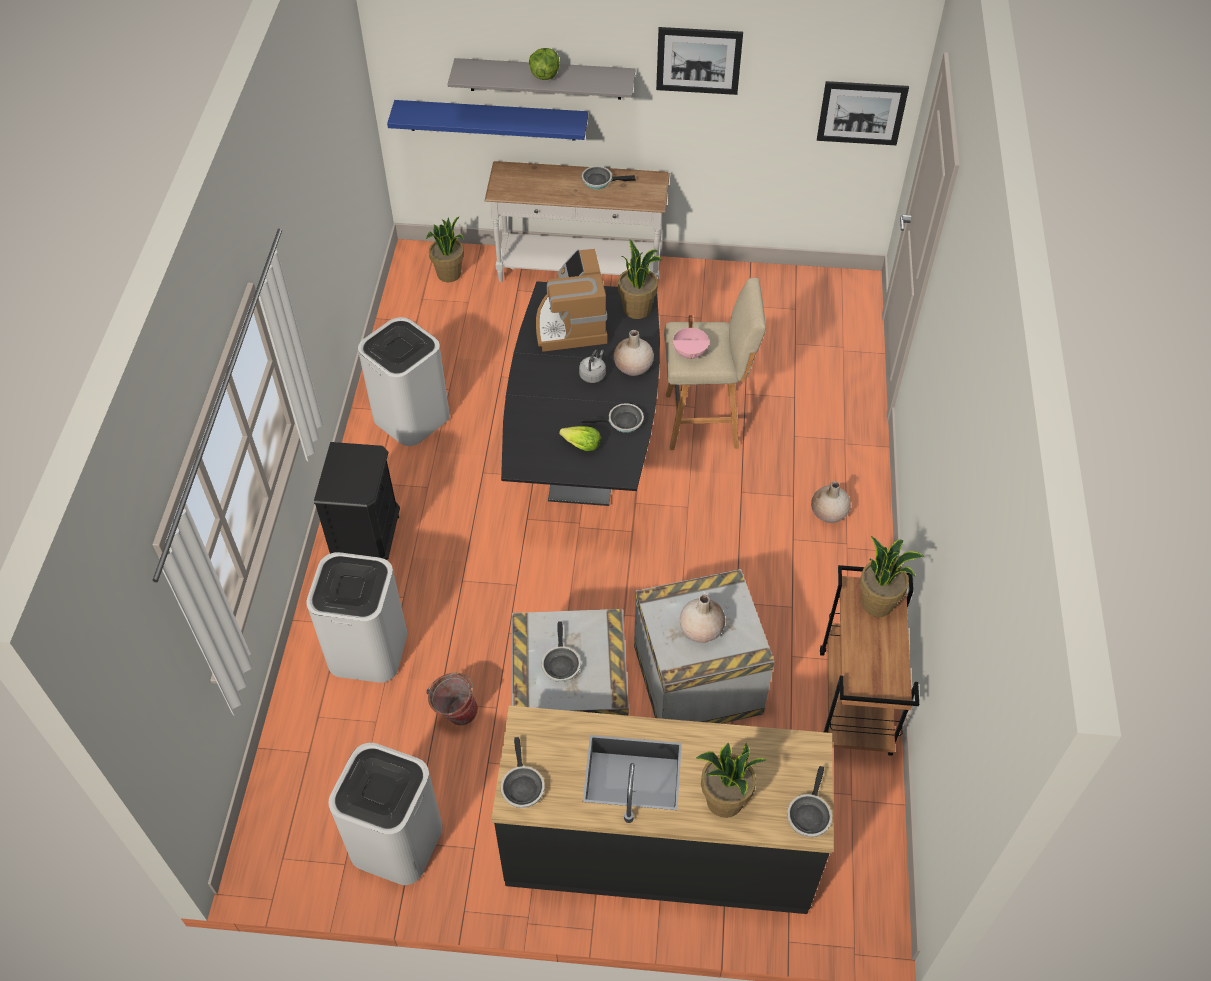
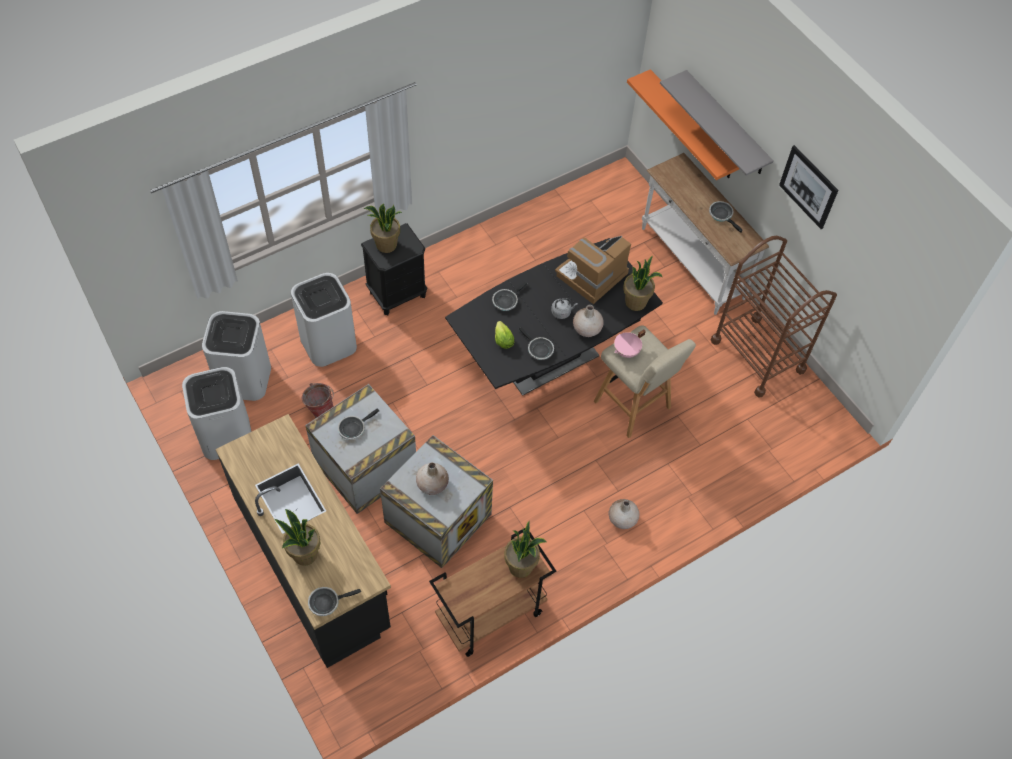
camera: 50 degrees right, 5 degrees up
(410, 417) = (498, 255): white trash can -> white trash can (244, 378)
(449, 274) = (622, 200): potted plant -> potted plant (386, 245)
(492, 120) = (692, 126): blue shelf -> orange shelf
(522, 786) = (243, 451): frying pan -> frying pan (506, 301)
(545, 75) = (717, 121): lettuce -> none
(731, 291) = (757, 355): none -> brown cart
(861, 113) = (888, 309): picture -> none

